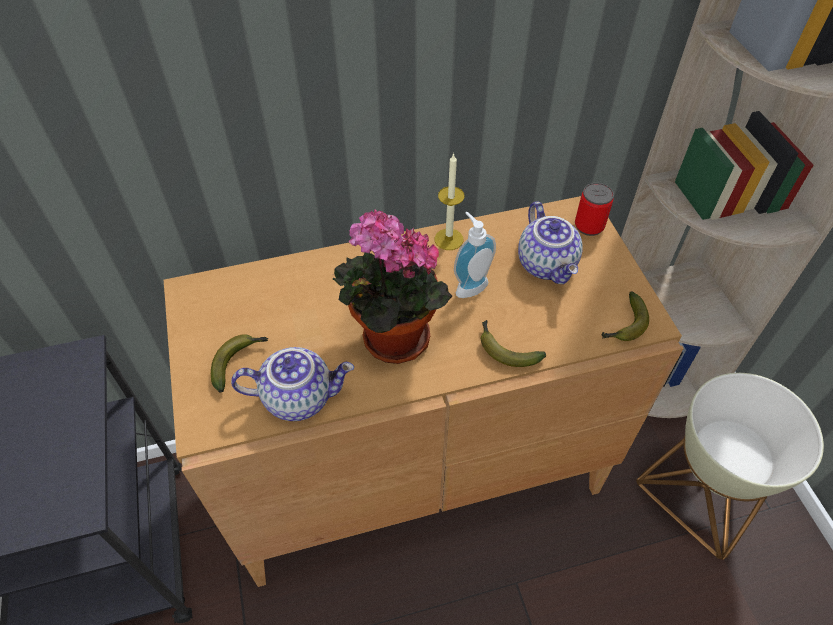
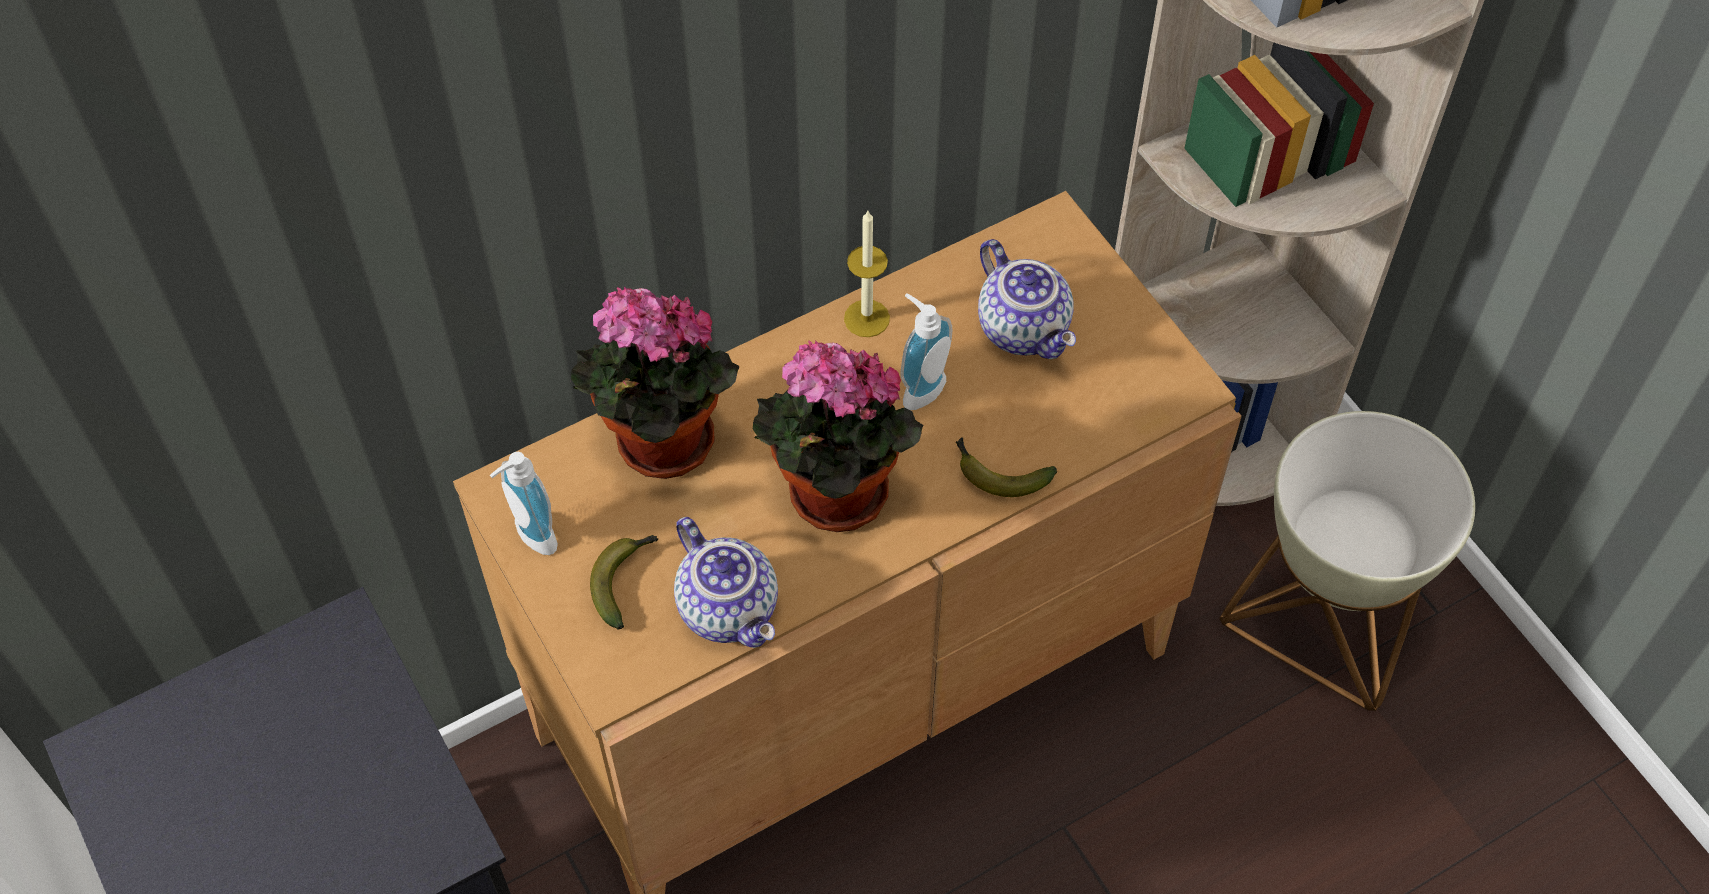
camera: 15 degrees left, 5 degrees up
(192, 323) = (530, 538): none -> soap dispenser
(294, 286) = (659, 447): none -> potted plant
(299, 396) = (731, 608): teapot -> teapot turned 75 degrees clockwise
(589, 226) = (1071, 250): can -> none
(624, 325) = (1154, 400): banana -> none

